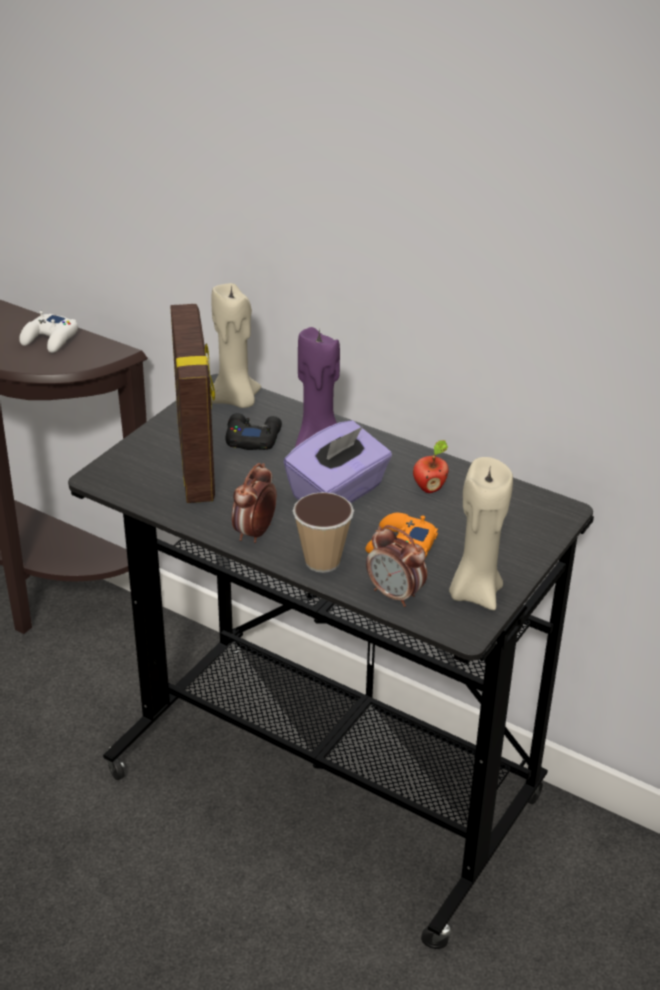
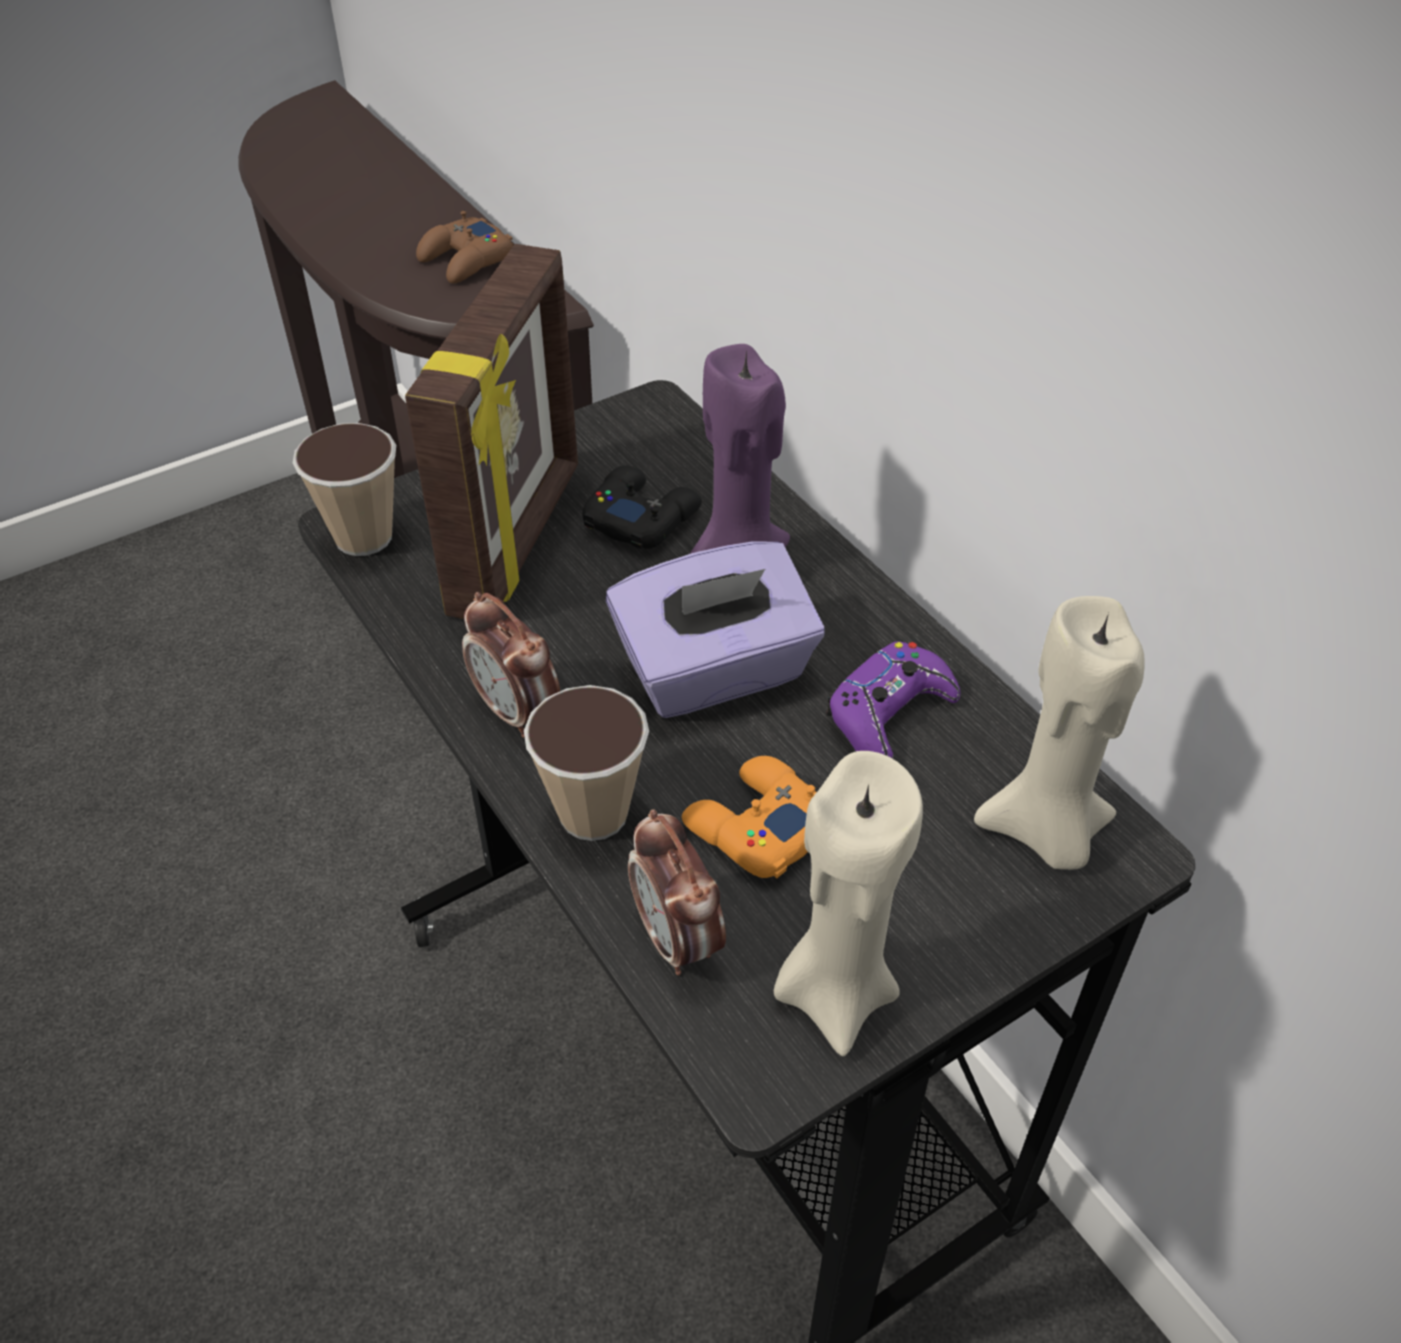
camera: 25 degrees right, 10 degrees up
(50, 339) = (466, 260): white game controller -> brown game controller
(112, 481) = (363, 537): none -> cup
(235, 400) = (661, 438): beige candle -> beige candle (1045, 833)
(255, 533) = (517, 712): alarm clock -> alarm clock turned 90 degrees counterclockwise
(429, 488) = (889, 714): apple -> purple game controller

